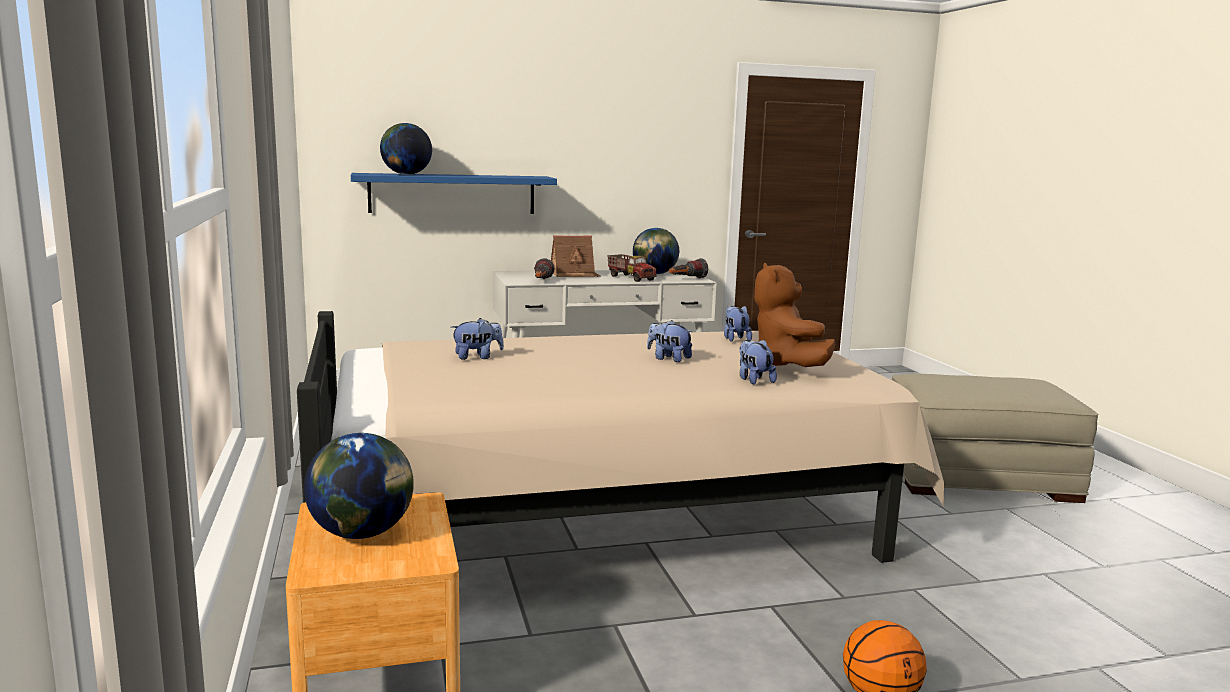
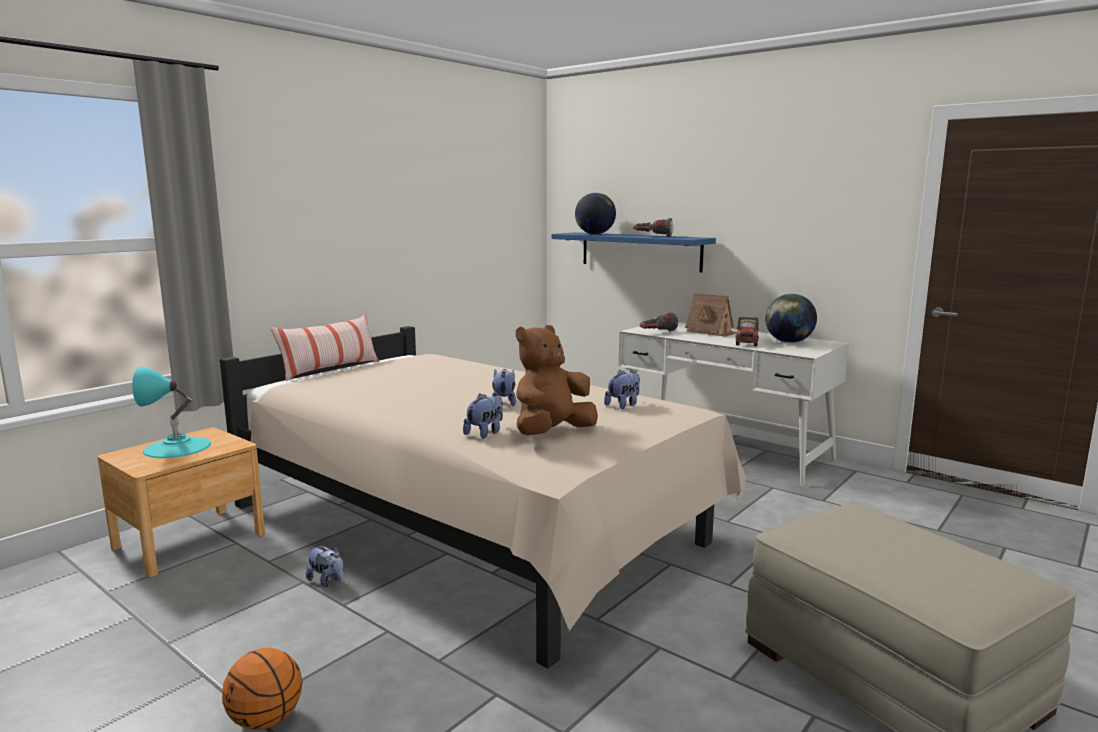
camera: 55 degrees right, 0 degrees up
(351, 382) = (330, 369): none -> pillow
(362, 533) = (177, 447): globe -> turquoise table lamp
(477, 357) = (416, 371): plush toy -> plush toy (327, 581)
(686, 279) = (795, 351): flashlight -> flashlight (652, 236)

